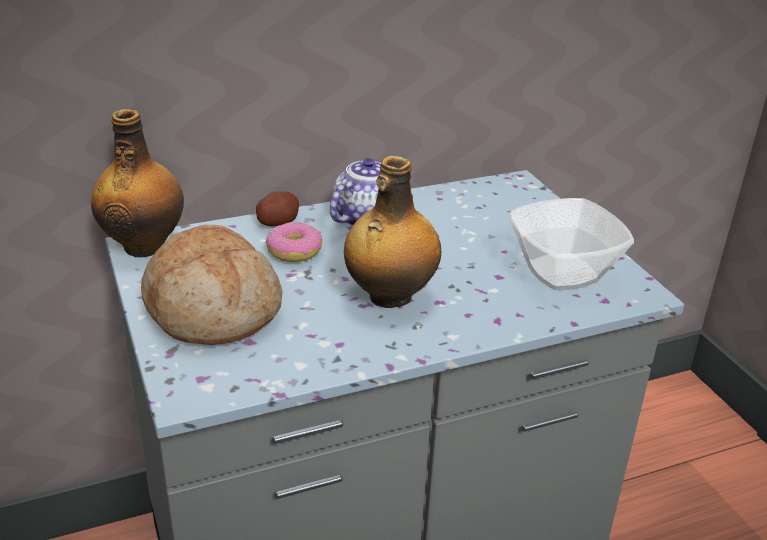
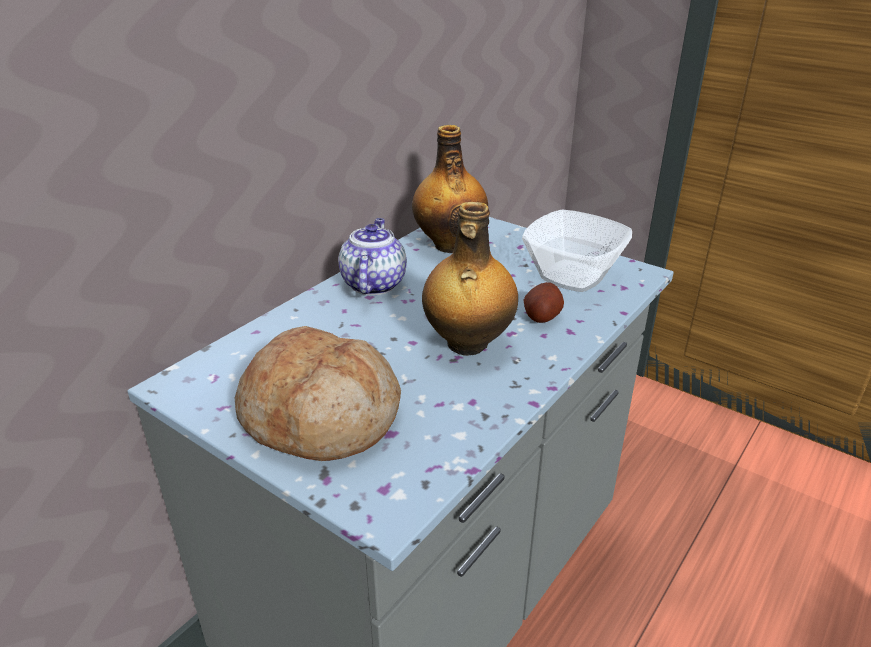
camera: 30 degrees left, 0 degrees up
(144, 245) = (183, 382): bottle -> bottle (450, 244)
(278, 222) = (297, 314): potato -> potato (542, 316)
(294, 251) = (342, 334): donut -> none

